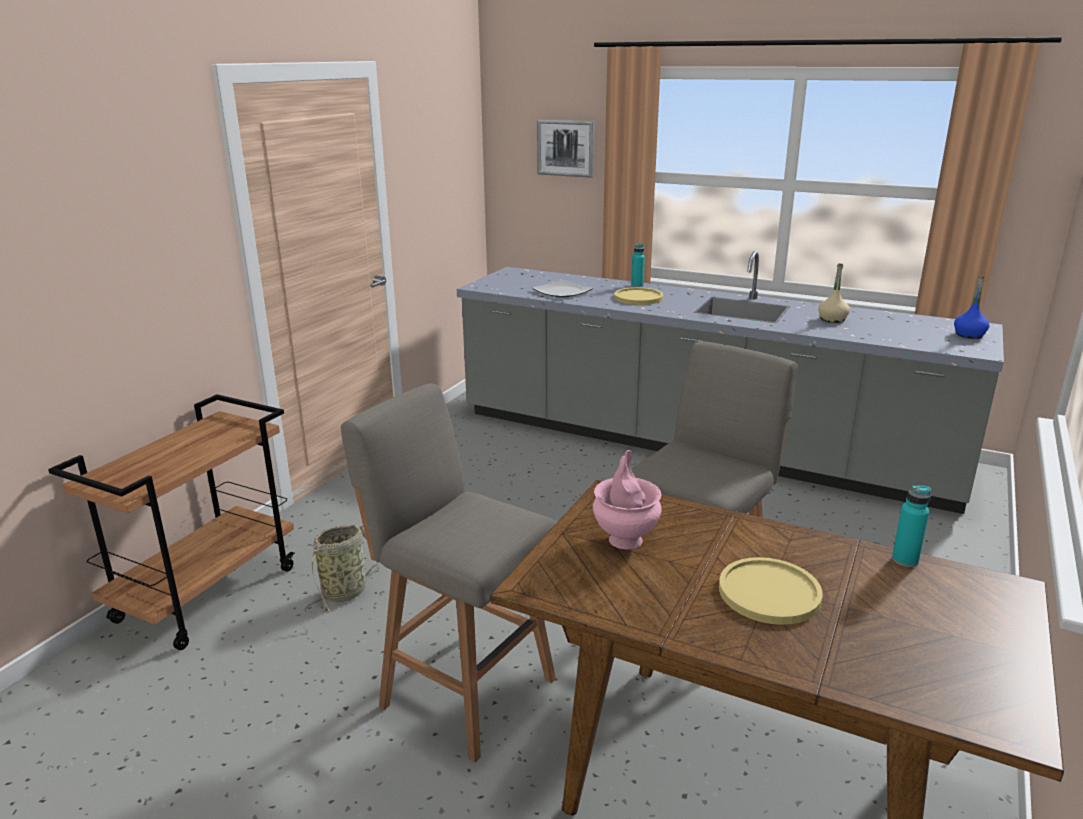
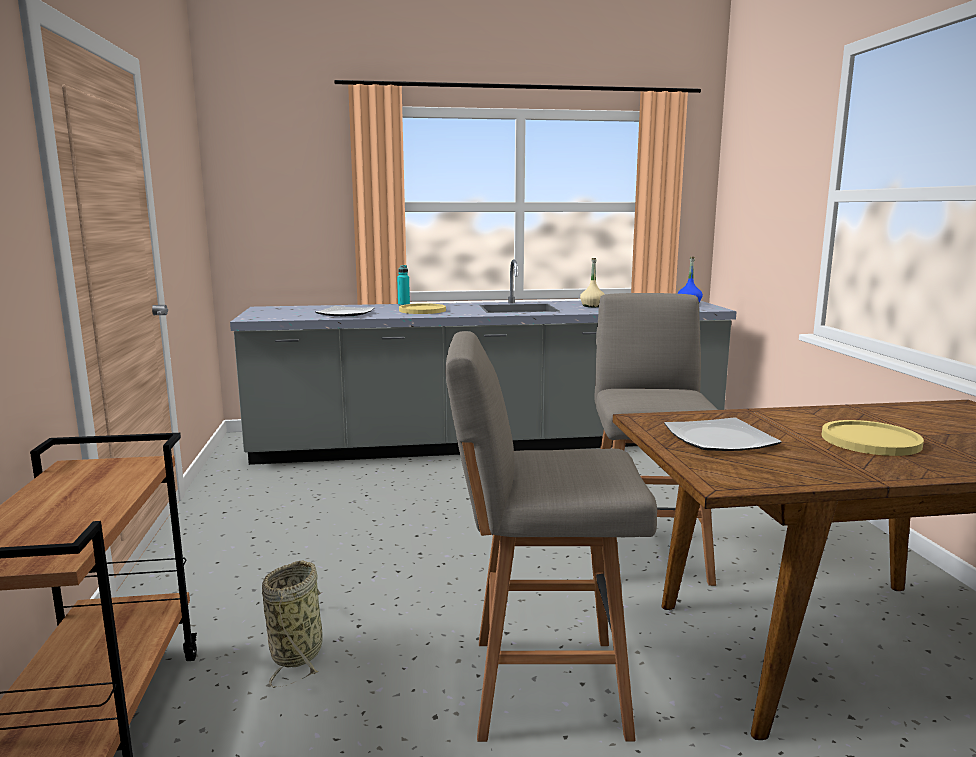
camera: 35 degrees left, 10 degrees down
(566, 148) = (303, 183): picture -> none
(625, 539) = (718, 439): pink vase -> plate
(905, 560) = (891, 407): turquoise bottle -> none

